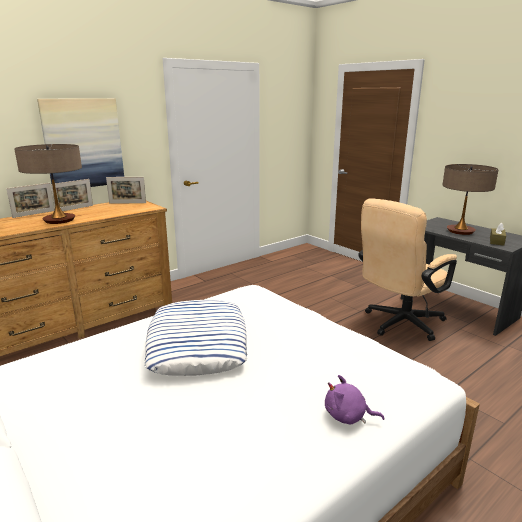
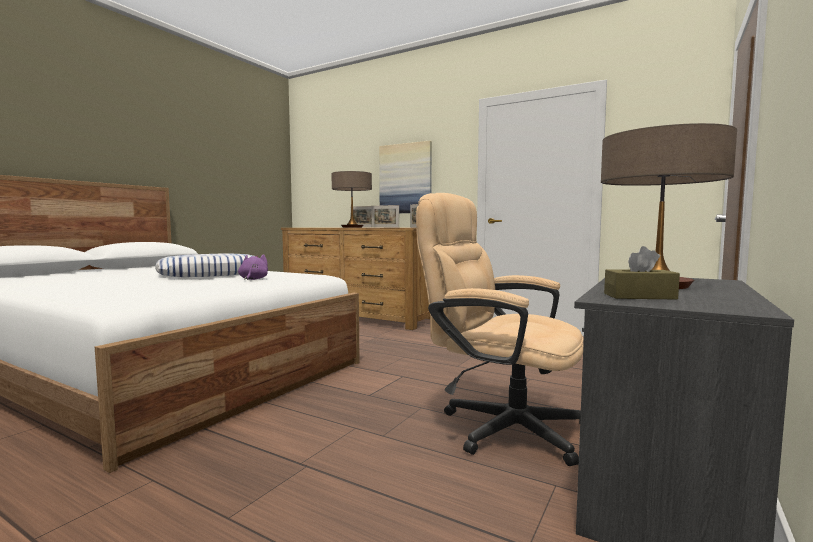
camera: 70 degrees right, 15 degrees down
(348, 416) = (79, 290): purple plush toy -> purple plush toy (253, 279)

